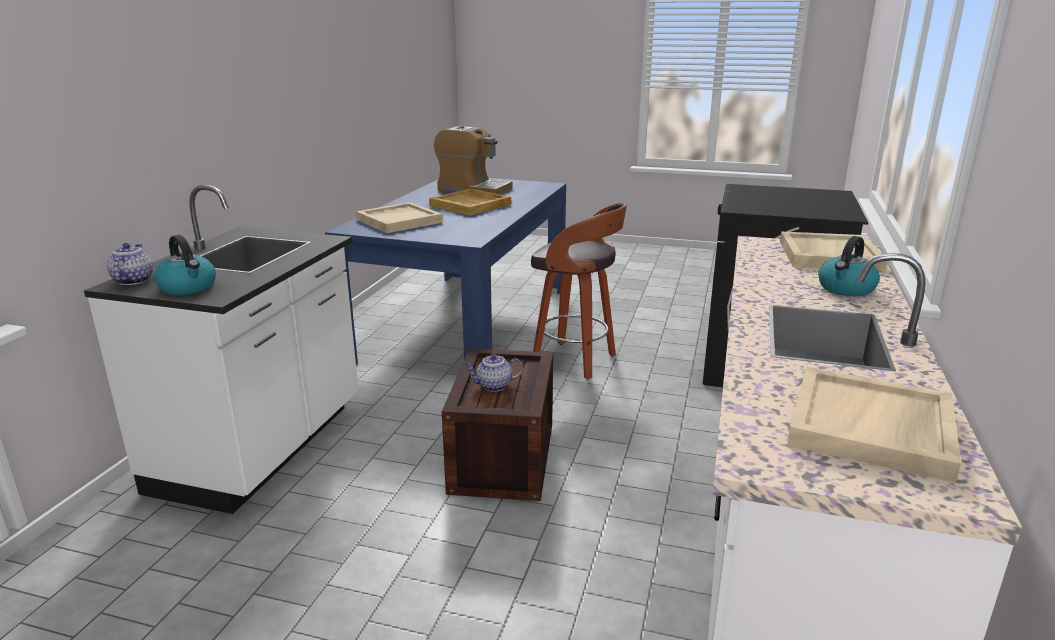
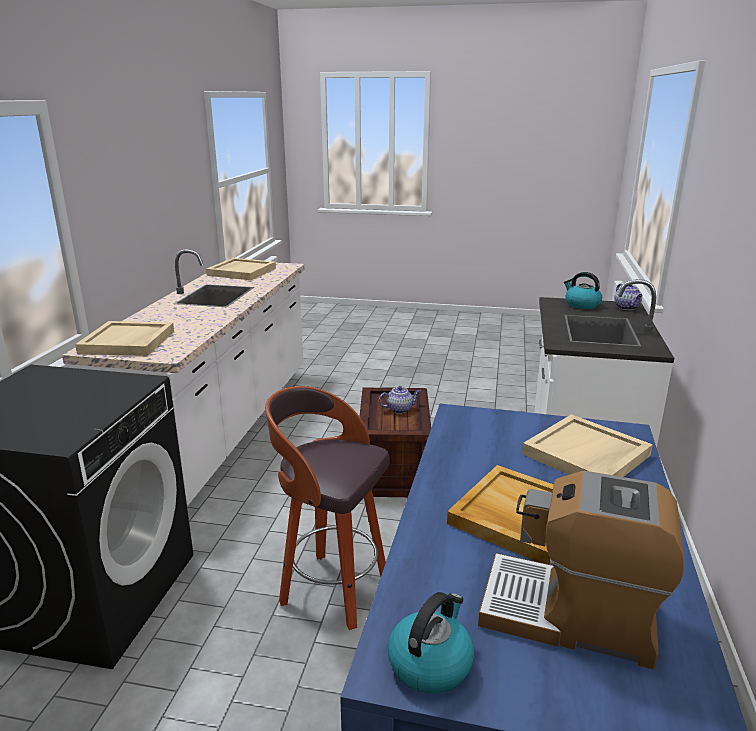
camera: 175 degrees right, 0 degrees up
(846, 289) = (163, 316): kettle -> kettle (430, 663)

